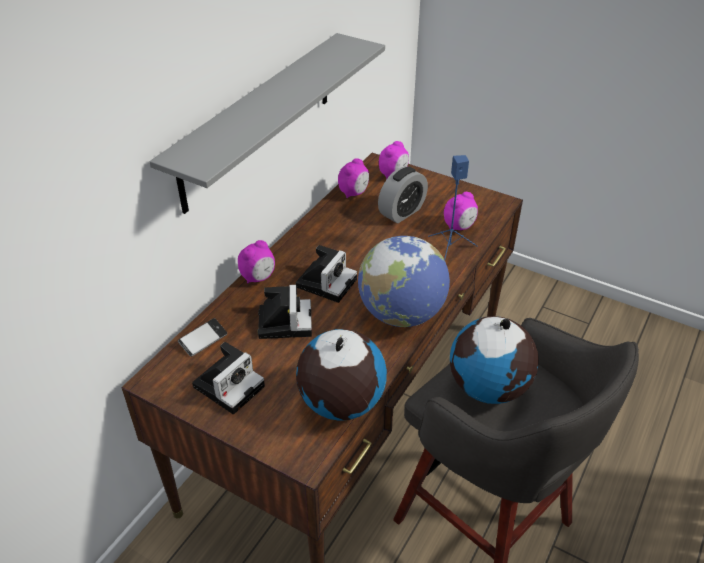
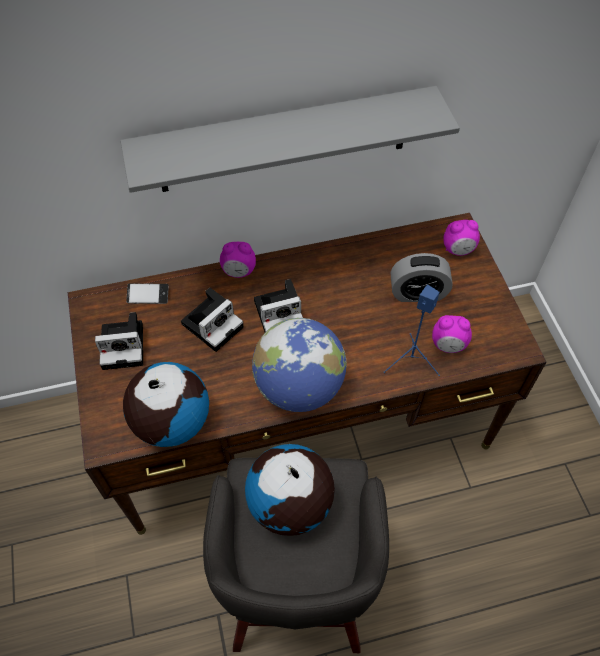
camera: 45 degrees right, 15 degrees up
(354, 193) = (401, 245): alarm clock -> none

